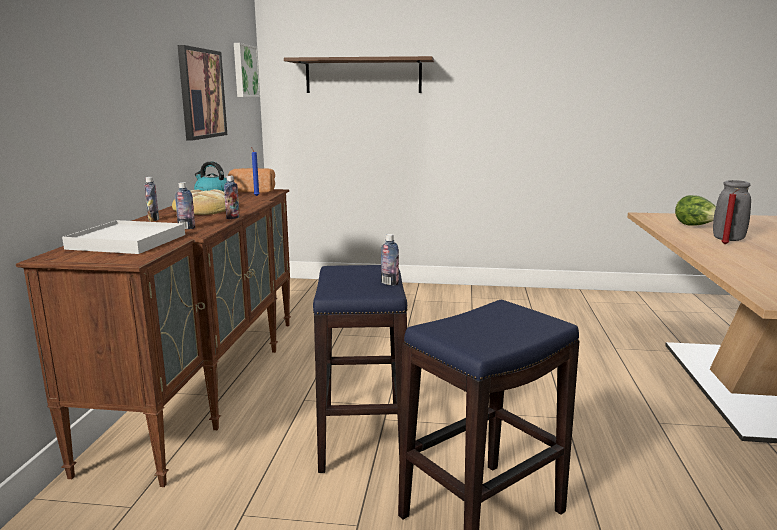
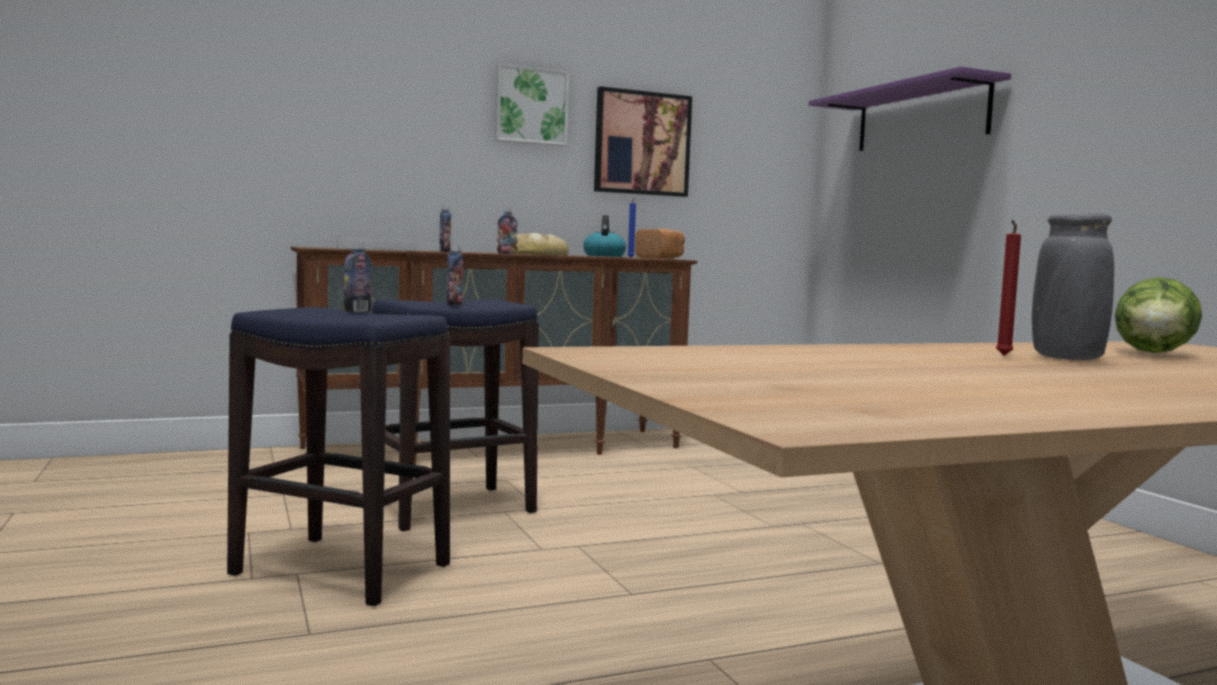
camera: 60 degrees right, 10 degrees down
(153, 219) = (466, 251): bottle -> bottle (357, 311)
(244, 71) = (769, 124): picture -> picture (530, 106)
(363, 76) = (921, 117): brown shelf -> purple shelf

